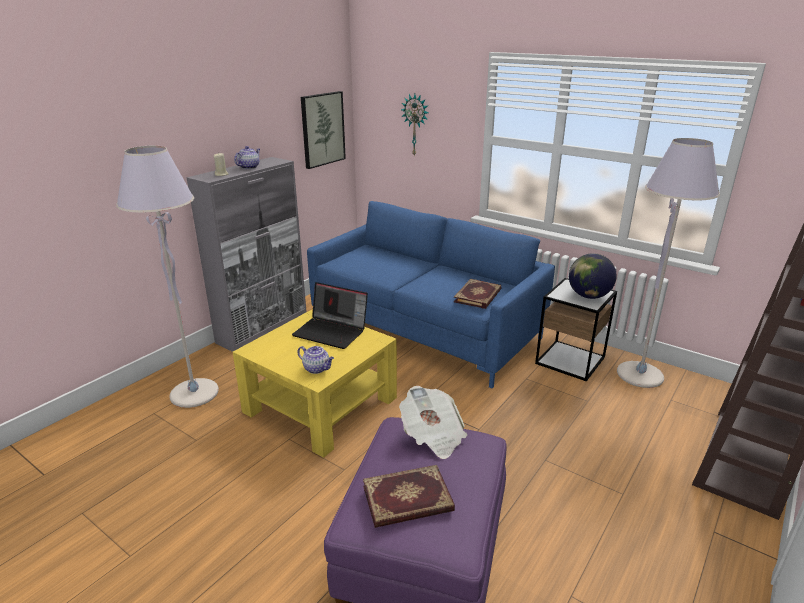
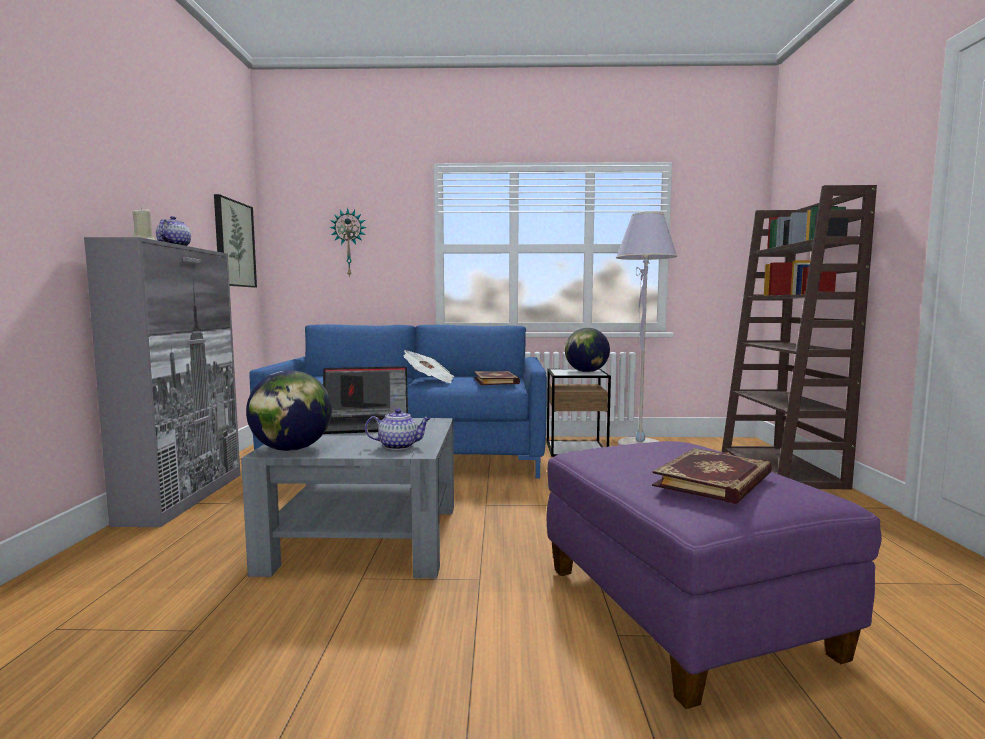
camera: 35 degrees left, 20 degrees down
(195, 394) = (129, 583): grey floor lamp -> none
(262, 351) = (291, 449): none -> globe
(320, 405) = (365, 537): yellow coffee table -> grey coffee table
(433, 436) = (634, 446): newspaper -> newspaper (430, 381)

